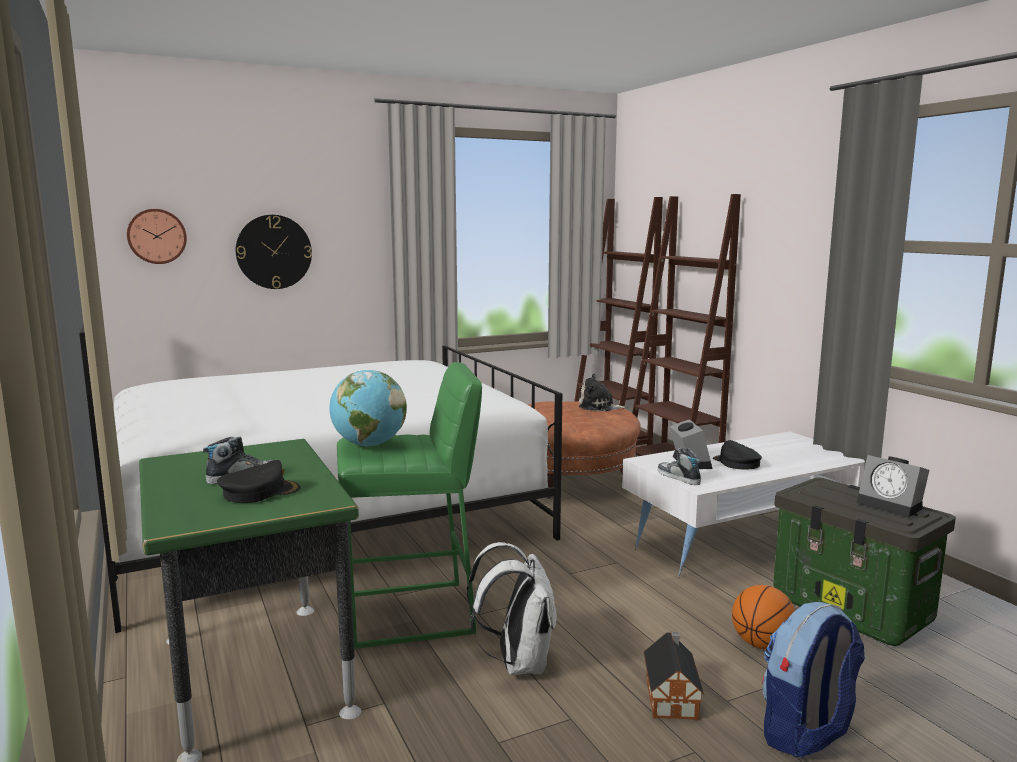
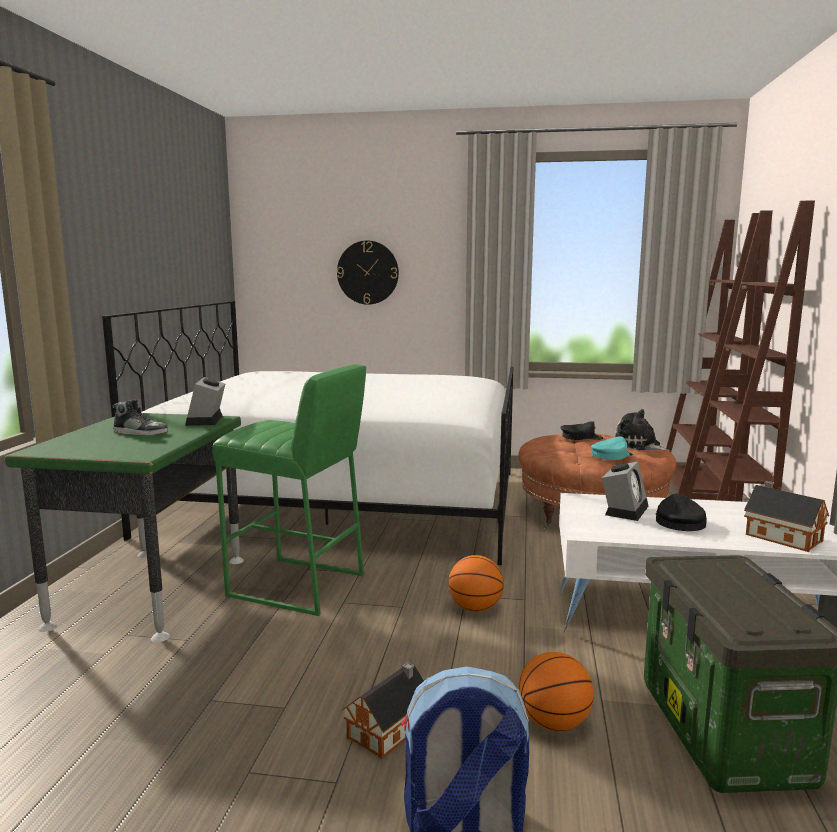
camera: 35 degrees right, 0 degrees up
(157, 236) = (281, 258): wall clock -> none
(260, 492) = (124, 442): black cap -> black cap (581, 437)
(369, 445) = (261, 426): globe -> none
(518, 663) = (313, 649): white backpack -> none
(592, 581) = (475, 608): none -> basketball
(597, 419) = (611, 455): none -> turquoise cap
(678, 477) = (581, 520): shoe -> none
(805, 459) = (780, 536): none -> toy house
(892, 505) = (771, 607): alarm clock -> alarm clock (206, 420)

